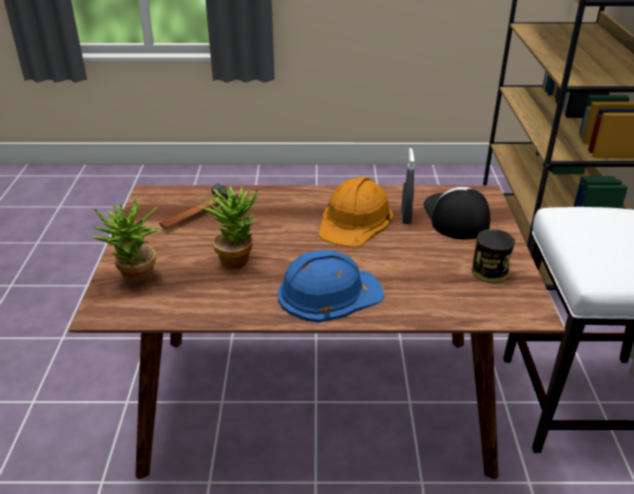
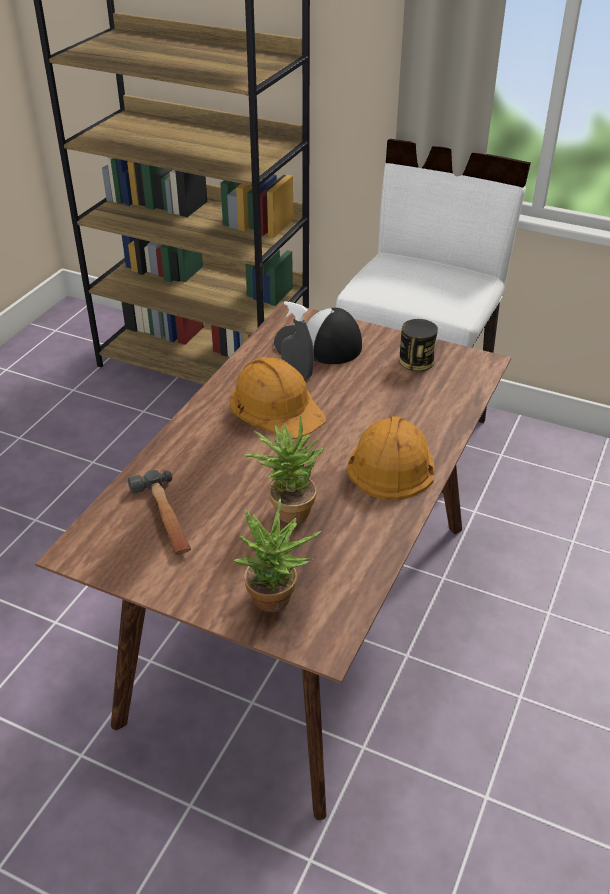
camera: 65 degrees left, 5 degrees up
(328, 293) = (391, 462): blue hard hat -> orange hard hat

